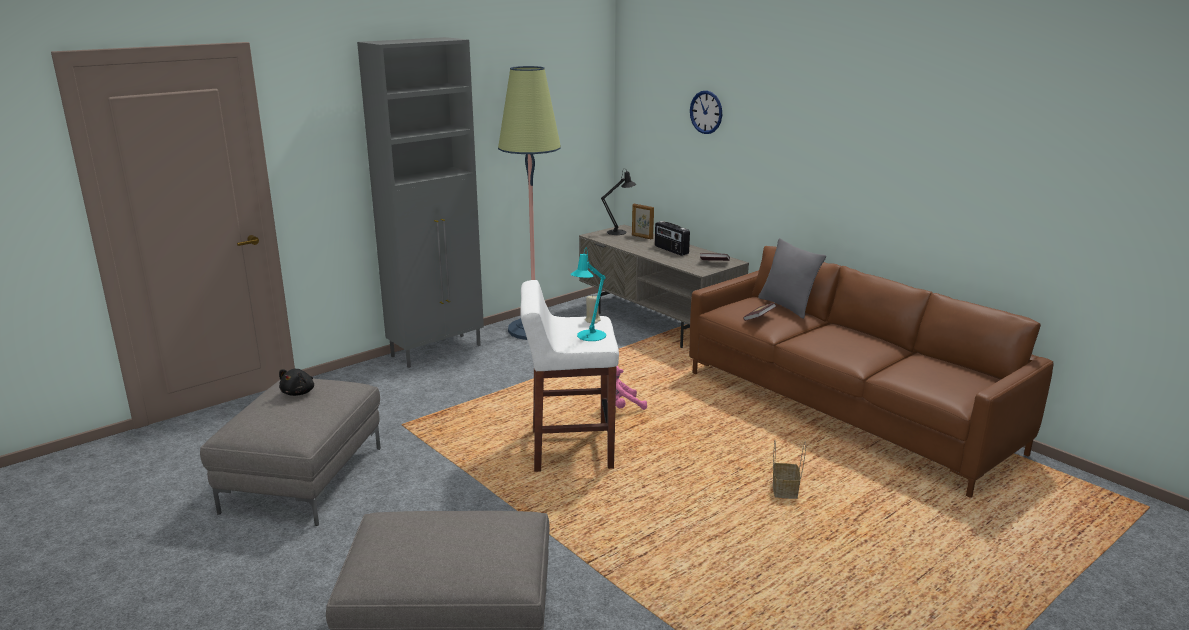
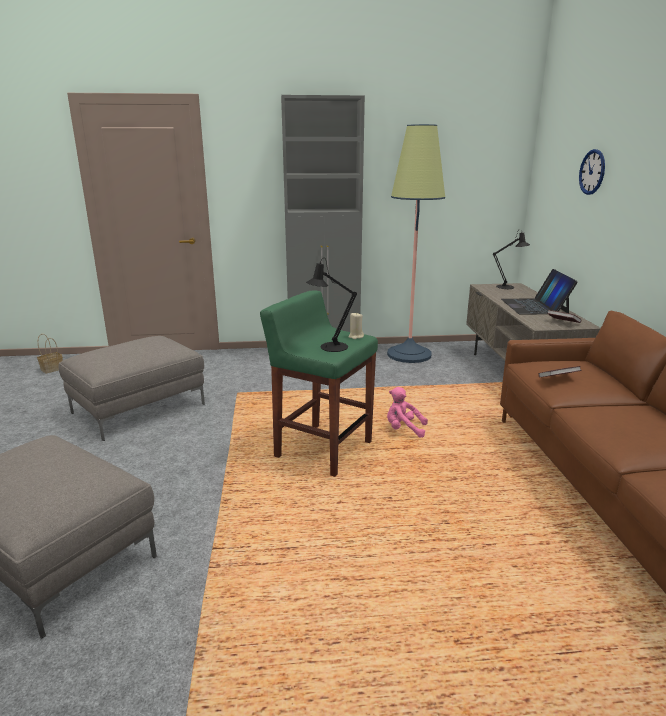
camera: 35 degrees right, 0 degrees up
(299, 392) = (141, 344): black plush toy -> none
(570, 449) = (322, 449): white stool -> green stool
(589, 337) = (330, 347): turquoise table lamp -> black table lamp
(642, 237) = (522, 293): picture frame -> none
(671, 250) = (534, 306): radio -> laptop
(785, 492) = (469, 566): basket -> basket (51, 369)
(787, 306) = (606, 376): grey pillow -> none

